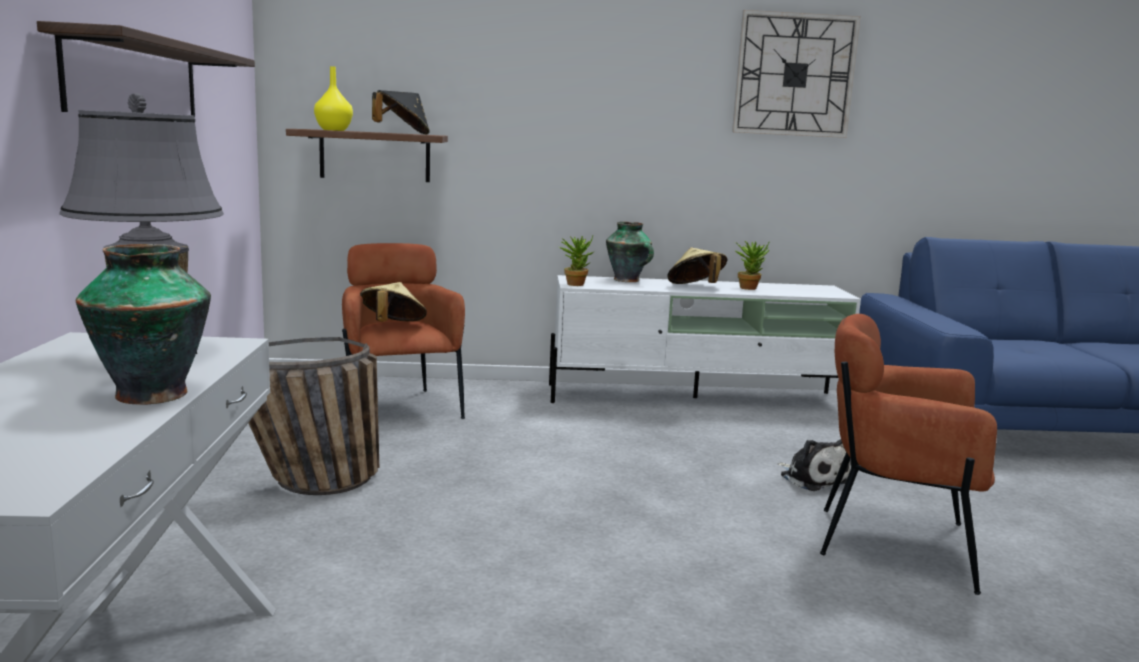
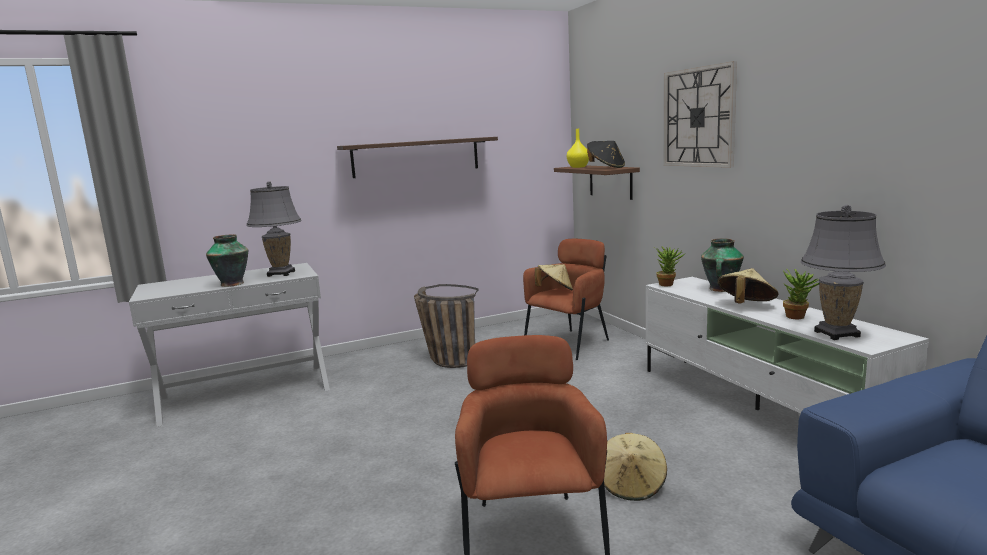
camera: 70 degrees right, 0 degrees up
(794, 75) = (882, 91): wall clock -> wall clock (698, 117)
(805, 292) = (837, 334): none -> grey table lamp
(812, 478) = (631, 485): plush toy -> beige hat

